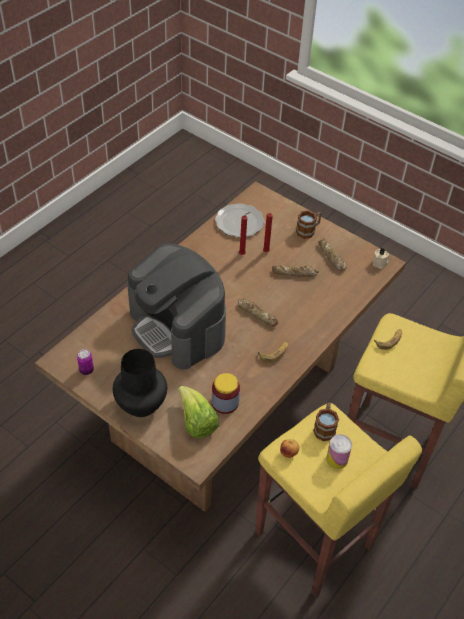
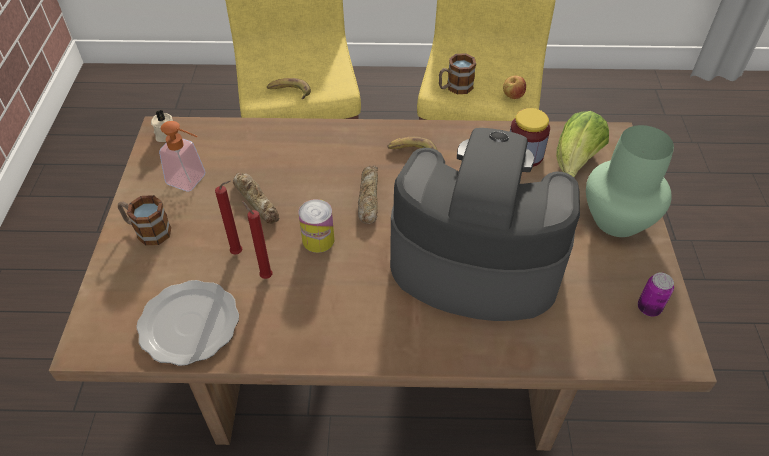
camera: 125 degrees left, 0 degrees up
(140, 405) = (618, 220): black vase -> green vase
(177, 327) = (474, 261): coffee machine -> coffee machine turned 90 degrees counterclockwise
(331, 257) = (192, 181): bread -> soap dispenser
(337, 459) = (479, 66): can -> can (318, 240)

